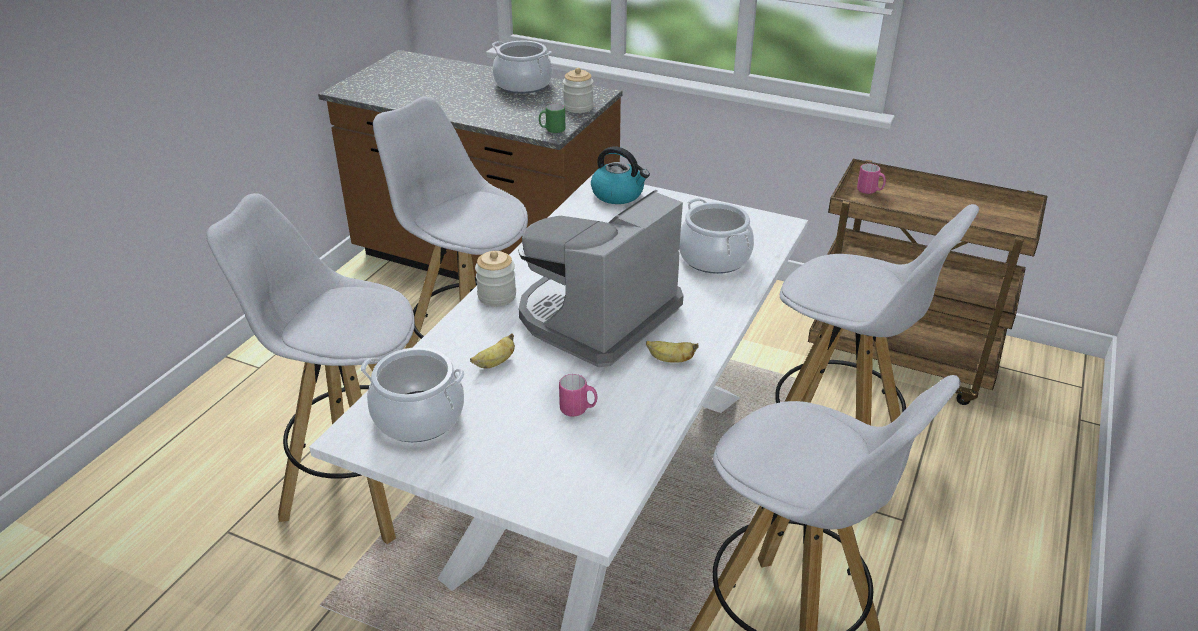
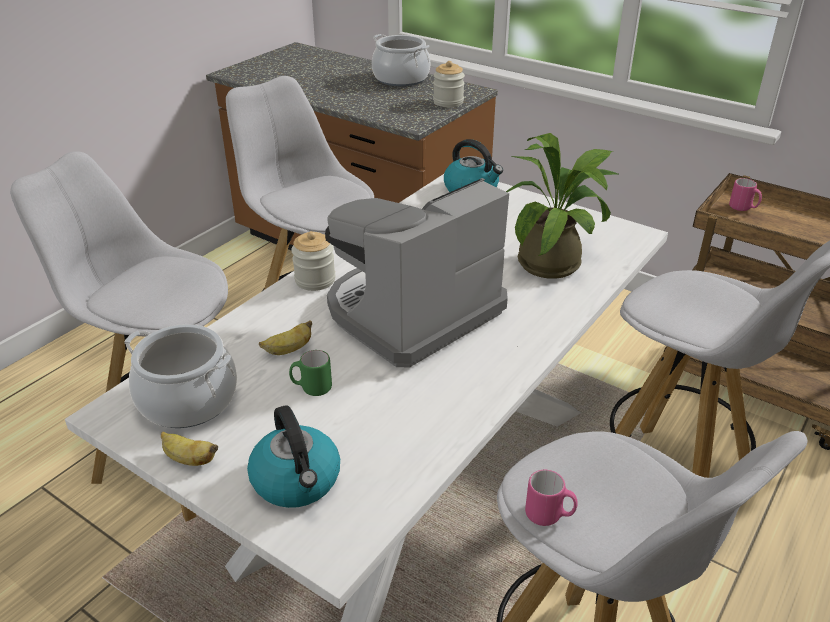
camera: 10 degrees right, 0 degrees up
(542, 472) = (297, 481): none -> kettle
(552, 130) = (415, 121): green mug -> green mug (311, 388)
(578, 409) = (360, 412): pink mug -> pink mug (549, 515)
(670, 360) = (478, 368): banana -> banana (189, 459)
(714, 257) = (556, 262): cooking pot -> potted plant

